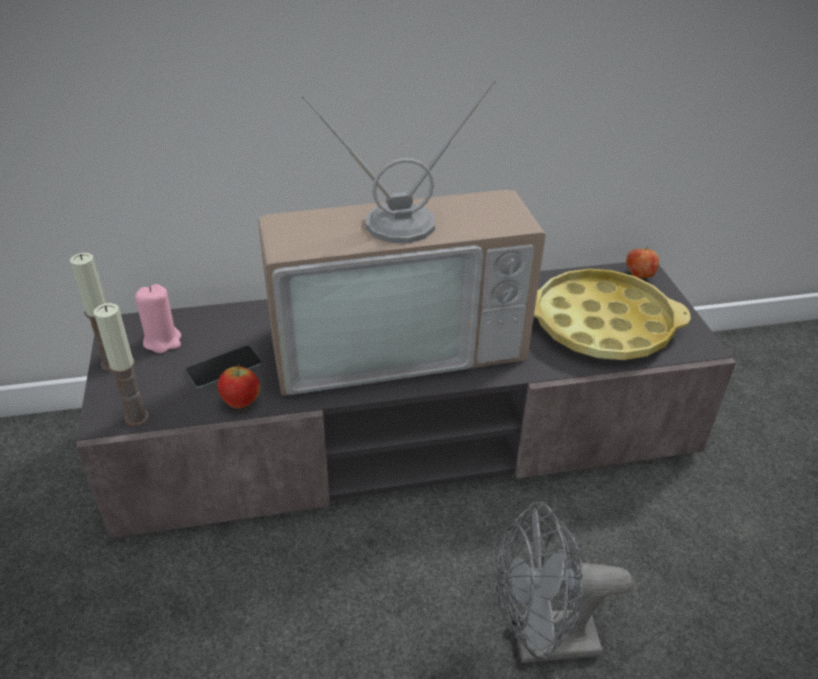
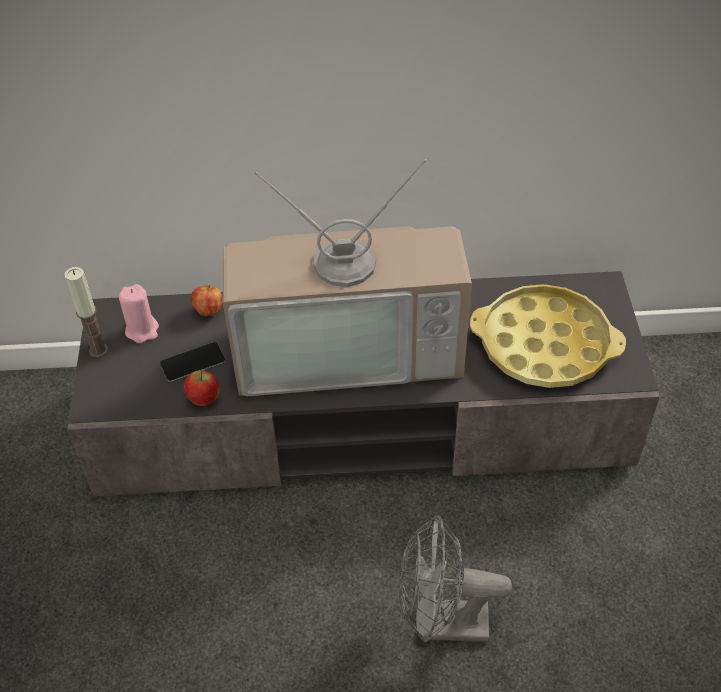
camera: 10 degrees right, 10 degrees up
(137, 417) = (117, 406): candle -> none
(639, 275) = (598, 290): apple -> apple (208, 310)

